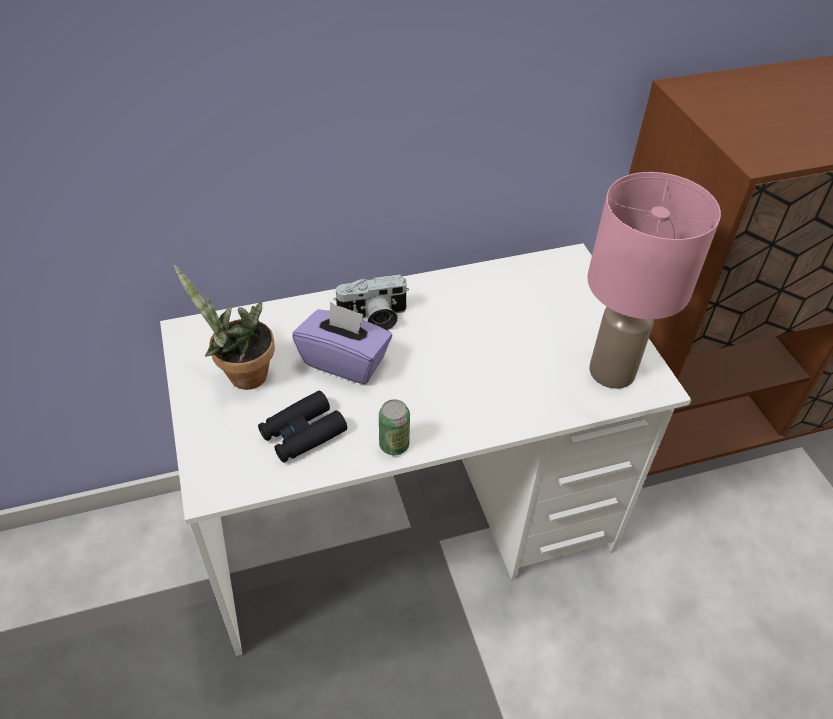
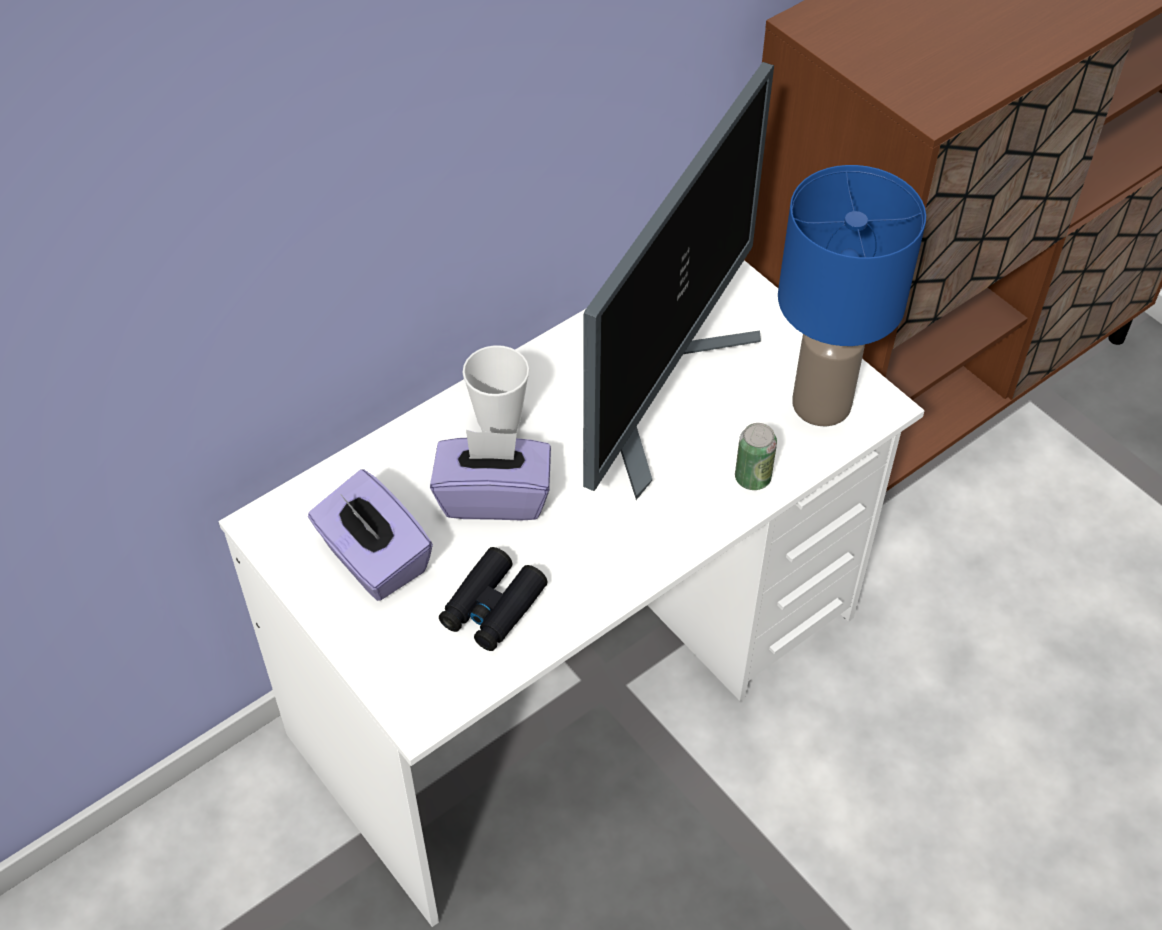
camera: 20 degrees left, 5 degrees up
(242, 375) = (374, 559): potted plant -> purple tissue box
(373, 318) = (499, 426): camera -> cup
(394, 445) = (610, 584): can -> can (752, 478)
(496, 326) = (658, 388): none -> monitor
(610, 372) = (820, 405): pink table lamp -> blue table lamp

